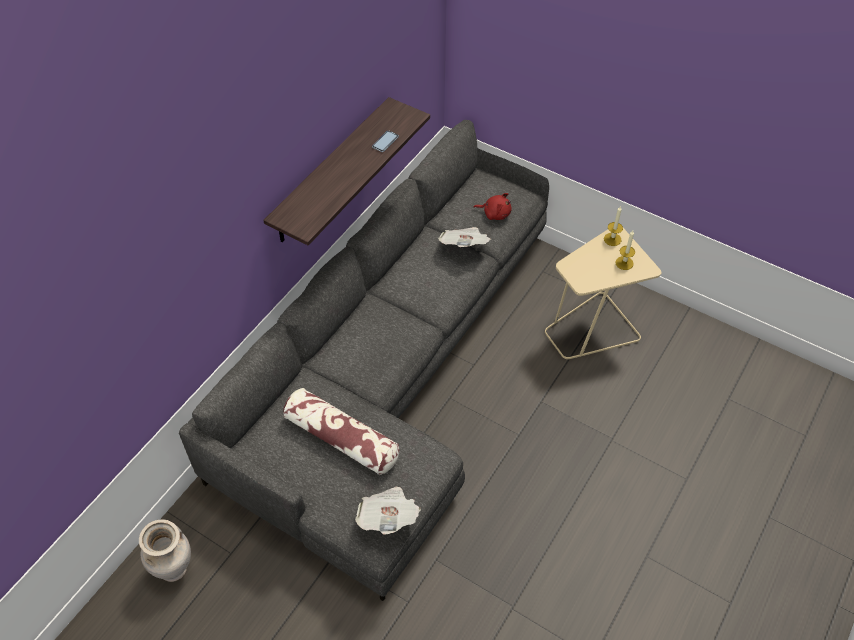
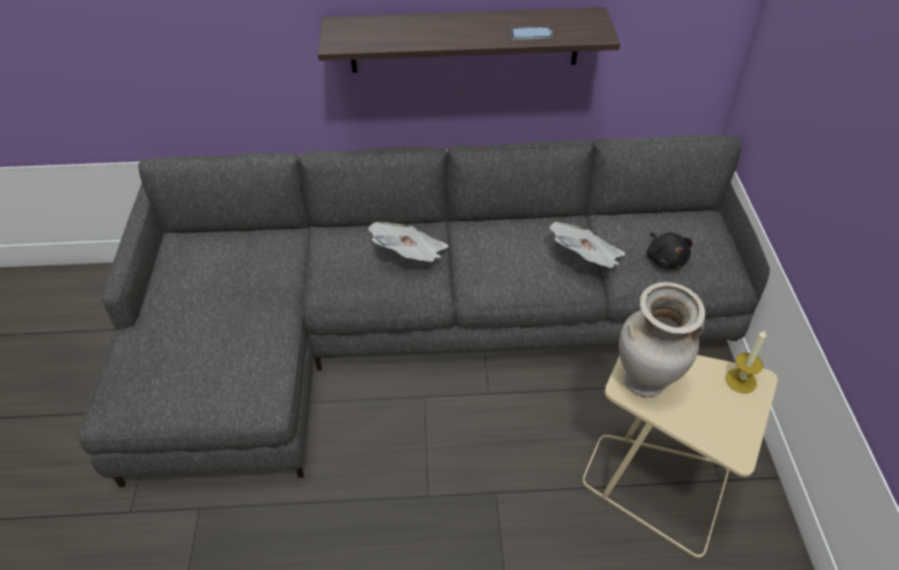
camera: 55 degrees right, 5 degrees down
(175, 570) = (76, 302): beige vase -> beige vase (645, 383)
(341, 439) = (229, 302): pillow -> none
(388, 517) = (147, 398): newspaper -> newspaper (411, 255)
(495, 213) = (665, 258): red plush toy -> black plush toy
(624, 263) = (714, 417): candle -> none

